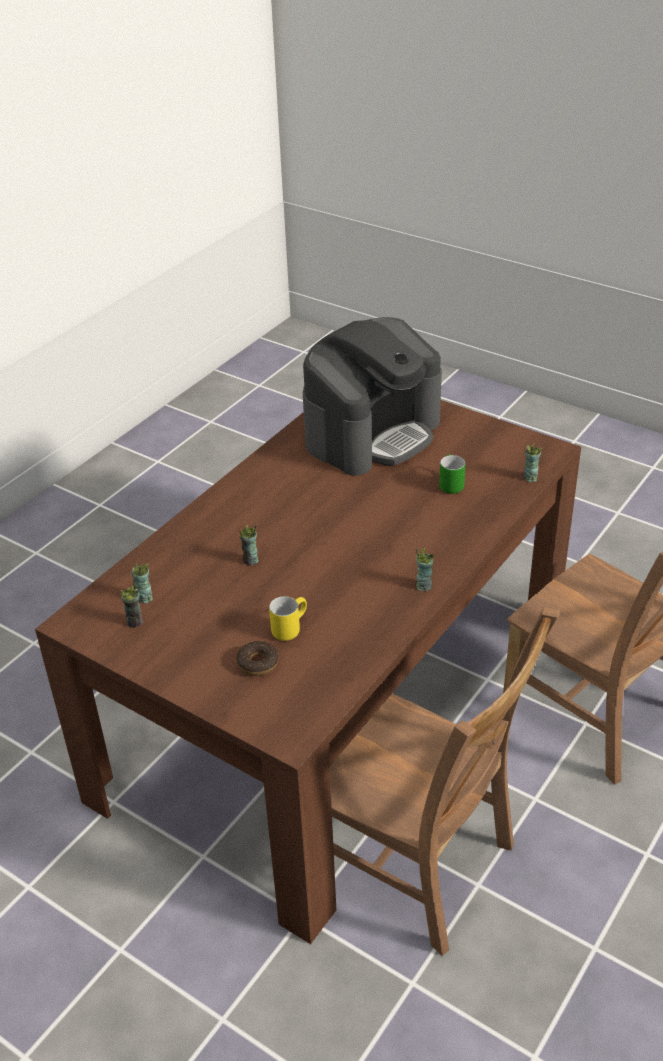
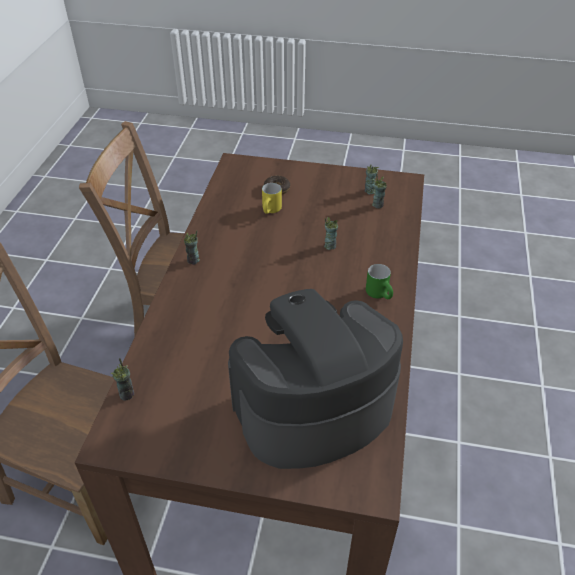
camera: 155 degrees right, 5 degrees up
(372, 433) = (312, 408): coffee machine -> coffee machine turned 45 degrees clockwise
(448, 484) = (206, 362): green mug -> green mug (380, 294)

